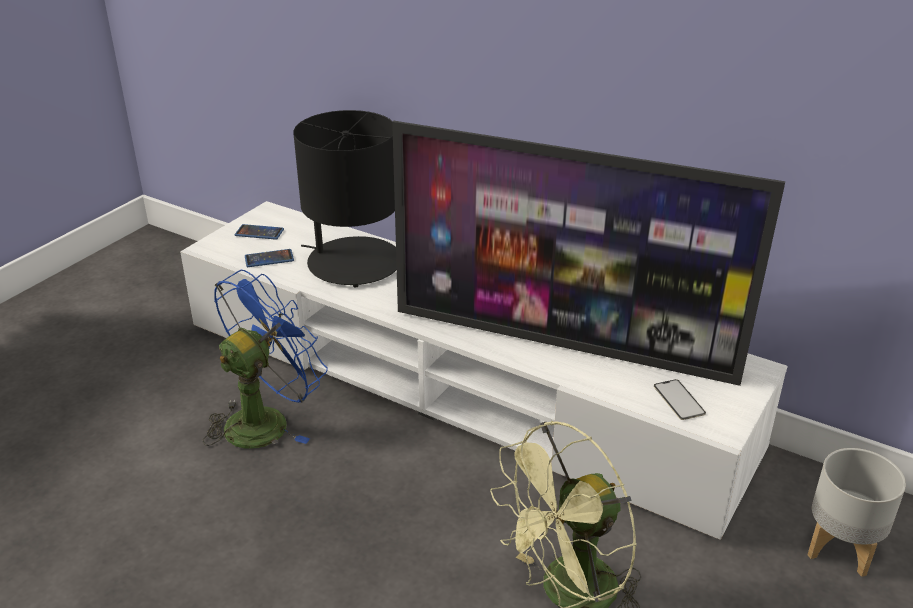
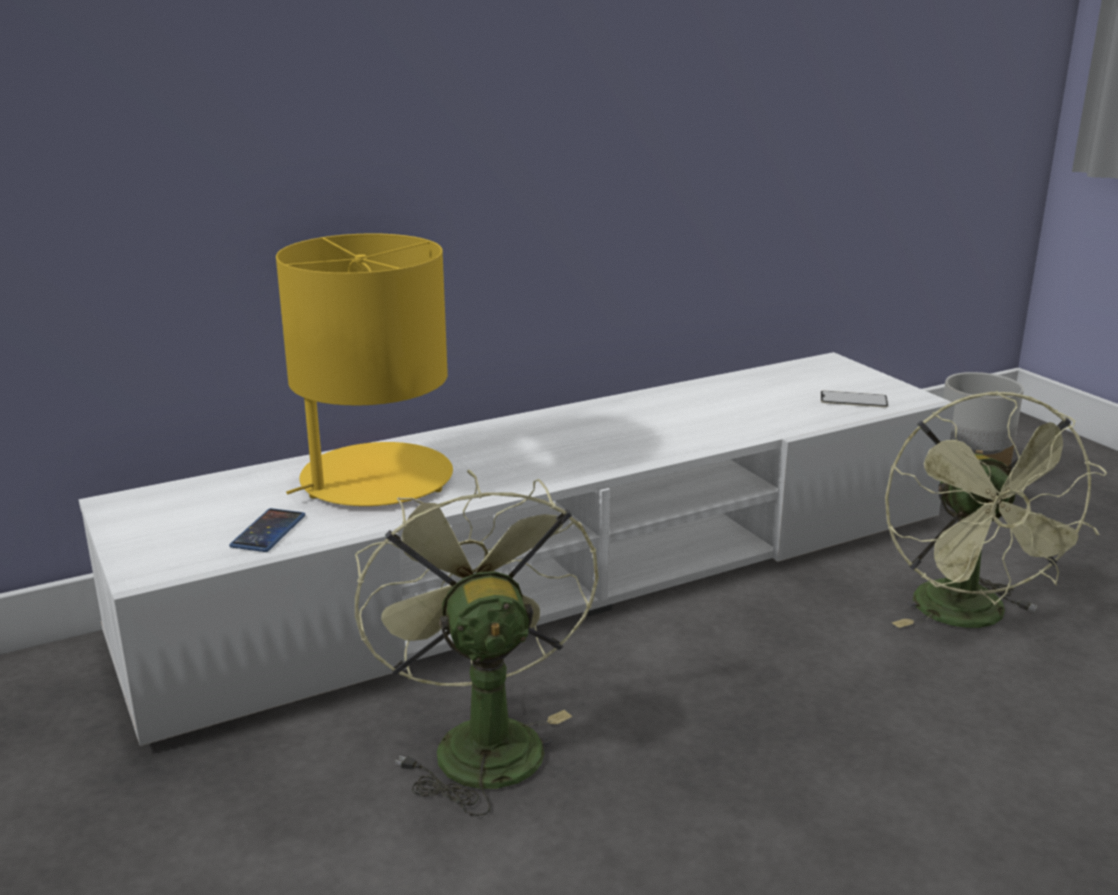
camera: 60 degrees left, 10 degrees down
(259, 233) = (174, 523): phone -> none
(266, 420) = (479, 740): blue fan -> green fan
(353, 263) = (374, 479): black table lamp -> yellow table lamp
(563, 344) = (707, 418): television -> none

